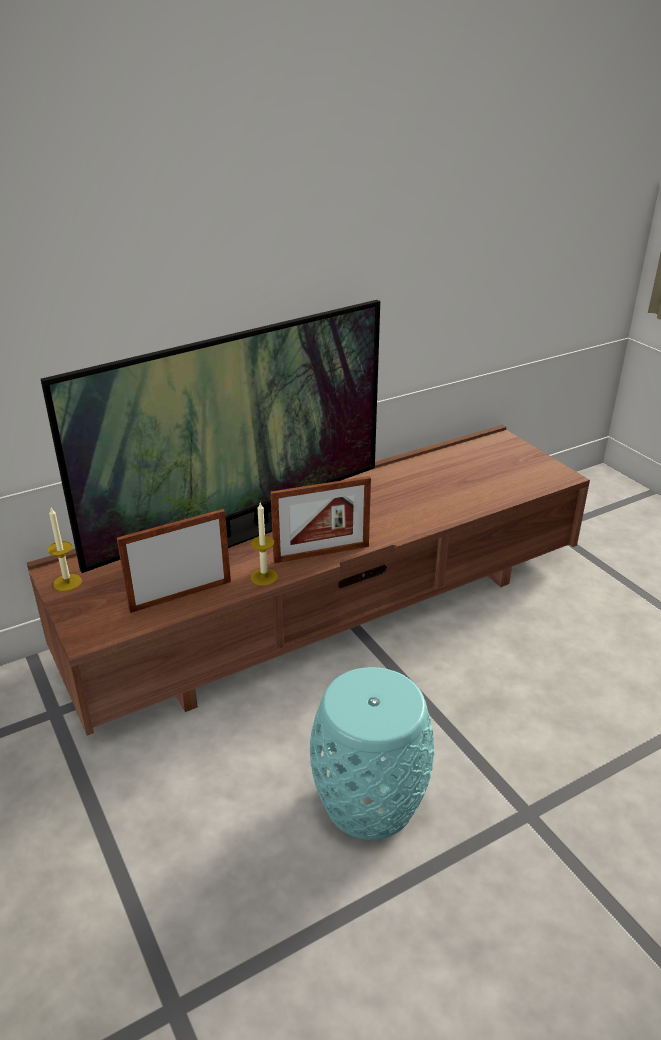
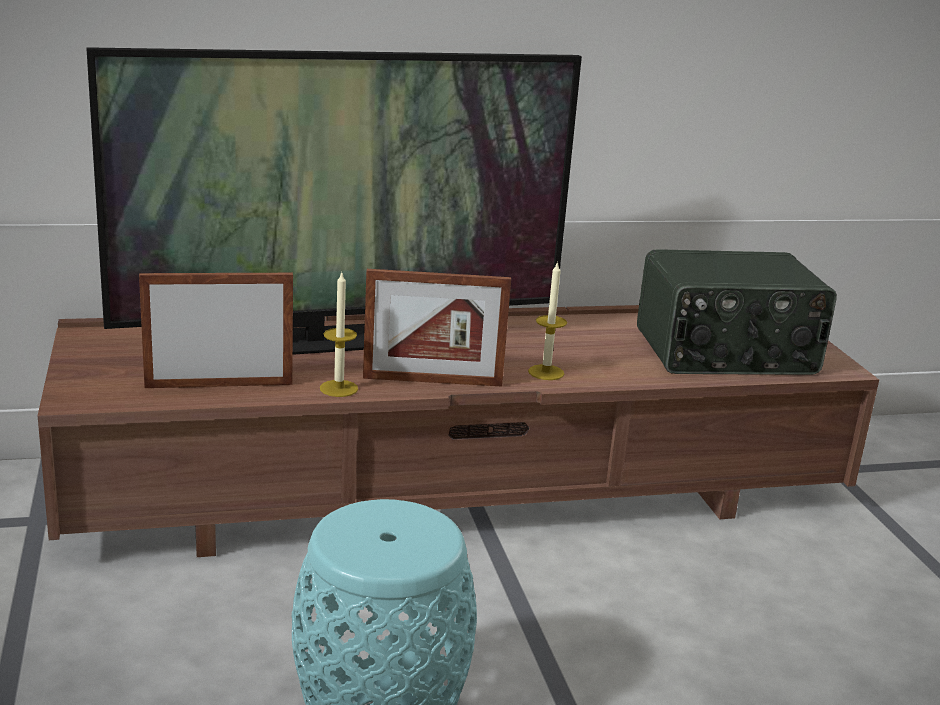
camera: 15 degrees right, 10 degrees down
(67, 582) = (92, 347): candle -> candle (546, 372)
(490, 480) = (726, 353): none -> radio

